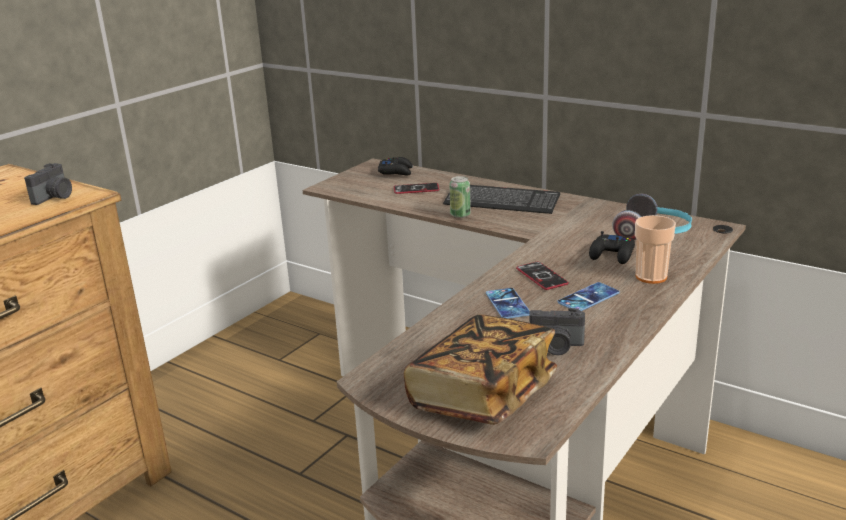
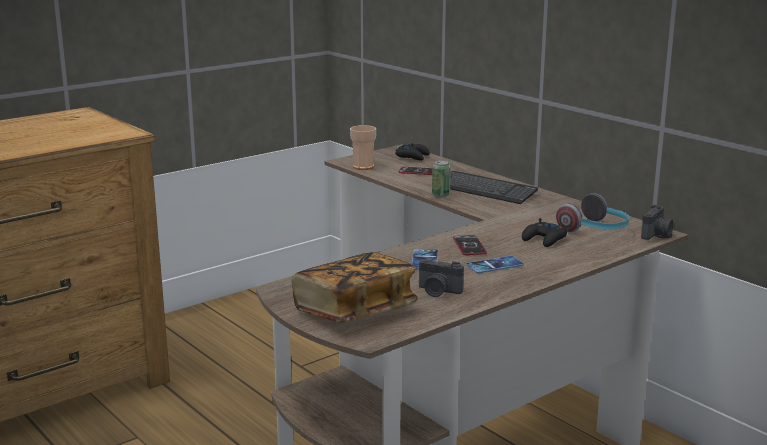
camera: 15 degrees right, 5 degrees down
(55, 197) = (106, 132): camera -> camera (657, 234)
(651, 277) = (562, 259): cup -> cup (363, 167)

